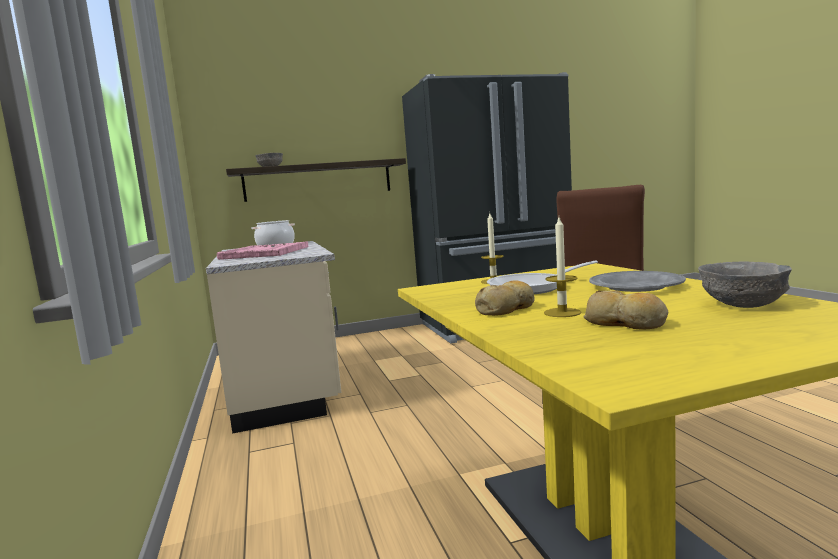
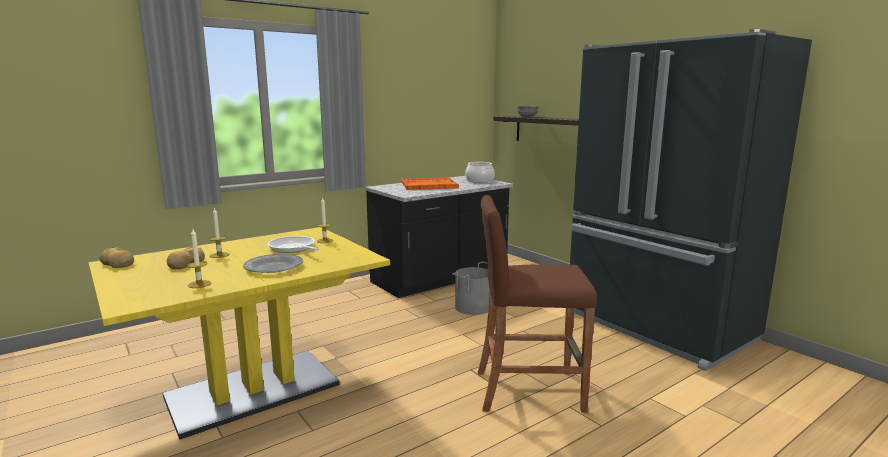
camera: 70 degrees right, 5 degrees up
(265, 253) = (428, 185): pink tray -> orange tray
(287, 387) = (440, 278): beige counter -> black counter
(400, 377) = (472, 307): none -> grey bucket
(507, 309) = (239, 247): bread -> bread (117, 264)
(743, 304) = (199, 284): grey bowl -> candle

